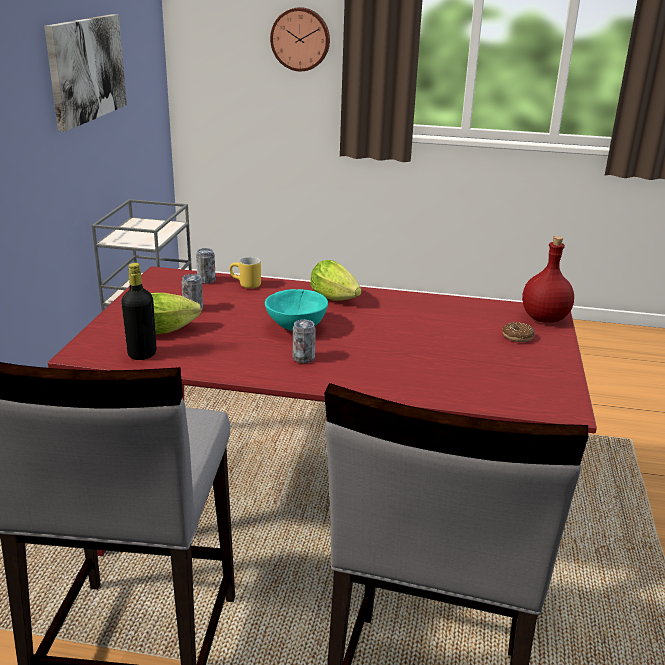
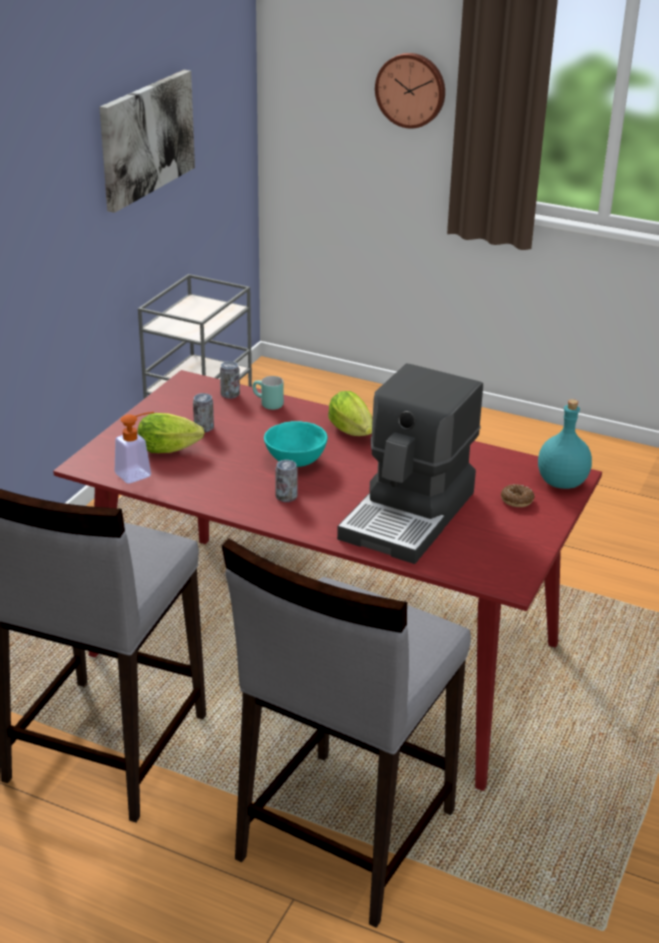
camera: 15 degrees right, 5 degrees up
(142, 354) = (138, 473): black bottle -> soap dispenser
(245, 285) = (267, 405): yellow mug -> turquoise mug
(431, 360) = (410, 515): none -> coffee machine
(545, 318) = (562, 483): red bottle -> turquoise bottle

